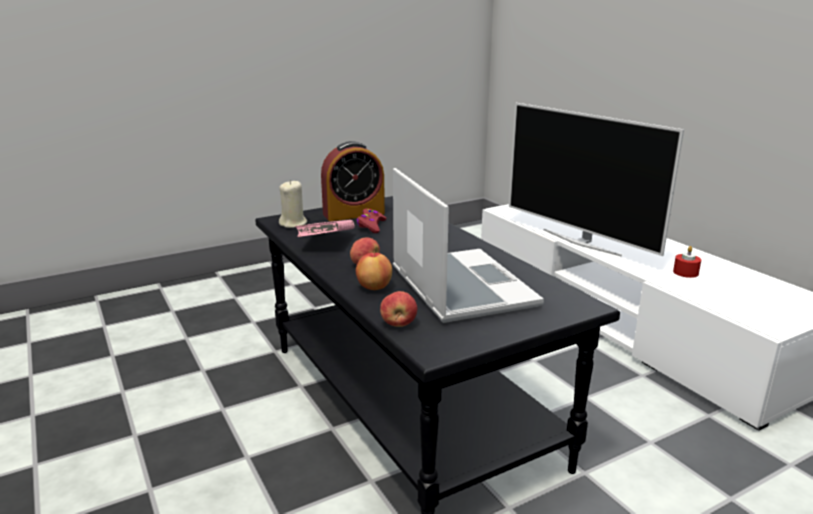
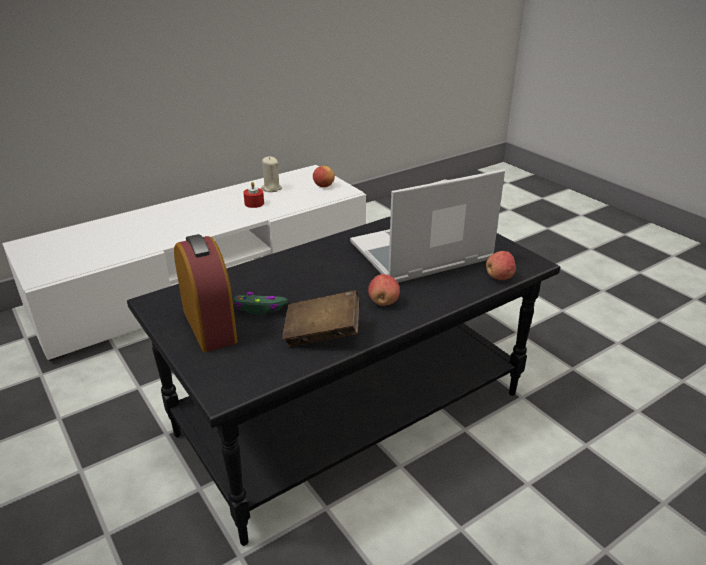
camera: 95 degrees left, 10 degrees up
(293, 224) = (246, 372): beige candle -> beige candle (271, 188)
(326, 243) = (322, 334): pink book -> brown book
(371, 226) = (260, 308): red game controller -> green game controller
(374, 287) = (435, 293): apple -> apple (323, 186)
(581, 242) = (172, 238): television -> none

